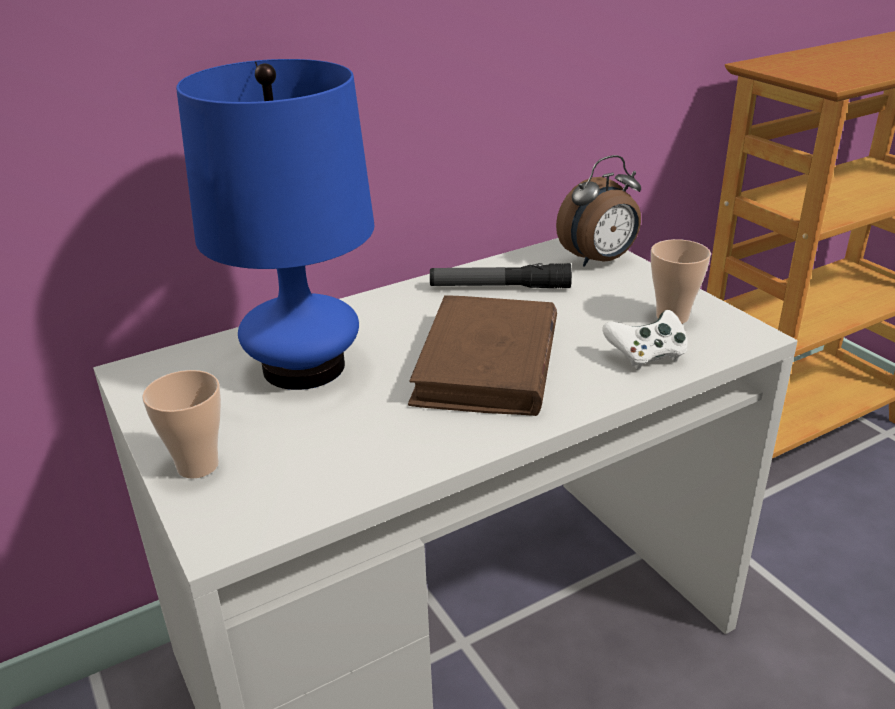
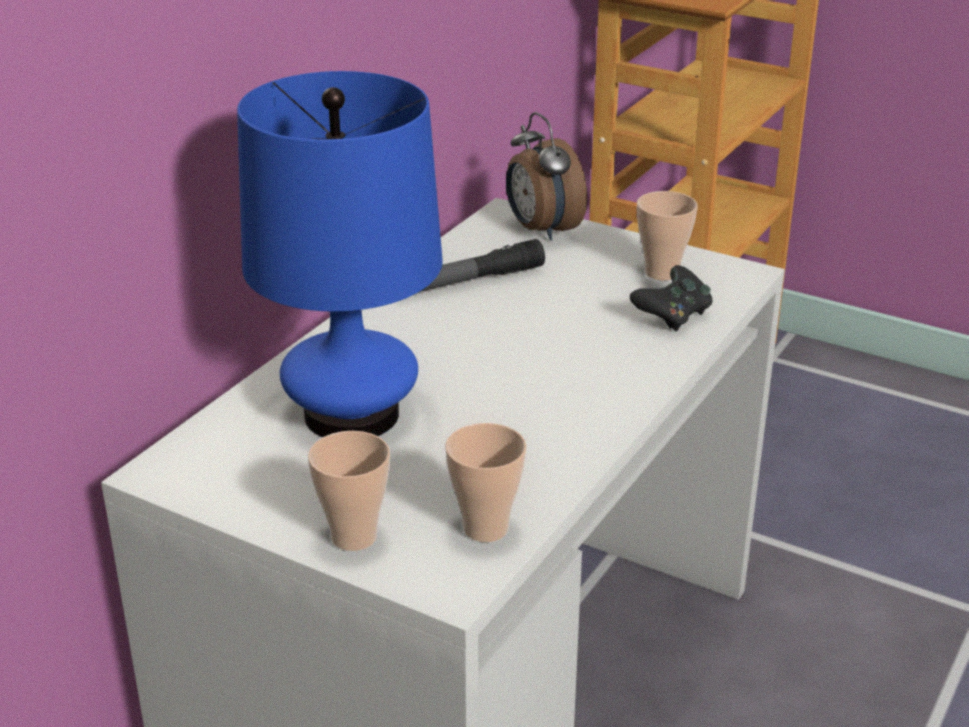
camera: 30 degrees left, 0 degrees up
(300, 494) = (485, 528): none -> cup
(487, 363) = (535, 361): brown book -> none
(599, 260) = (541, 230): alarm clock -> alarm clock turned 120 degrees clockwise
(646, 356) = (672, 316): white game controller -> black game controller

